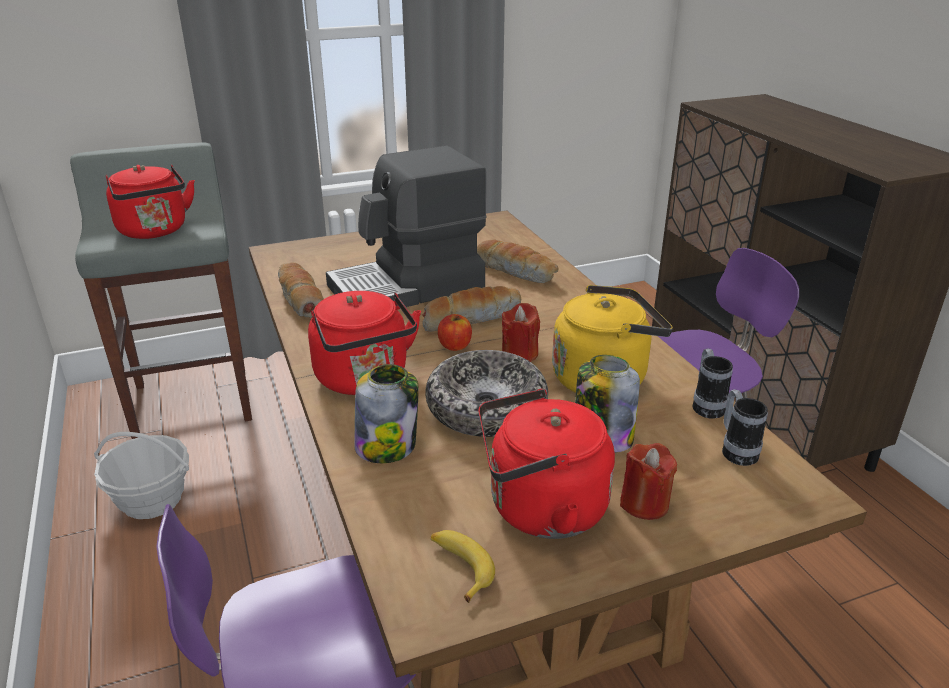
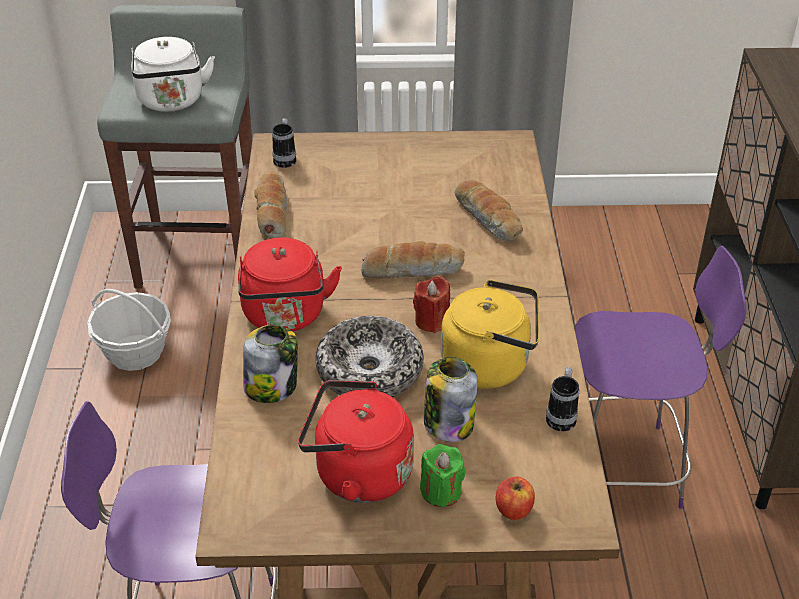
camera: 20 degrees right, 10 degrees up
(155, 231) = (172, 102): red kettle -> white kettle
(408, 287) = (375, 218): coffee machine -> none
(455, 346) = (380, 298): apple -> apple (513, 509)
(459, 567) = (272, 502): banana -> none
(644, 503) = (441, 491): red candle -> green candle
(736, 450) = (553, 466): mug -> mug (285, 159)

